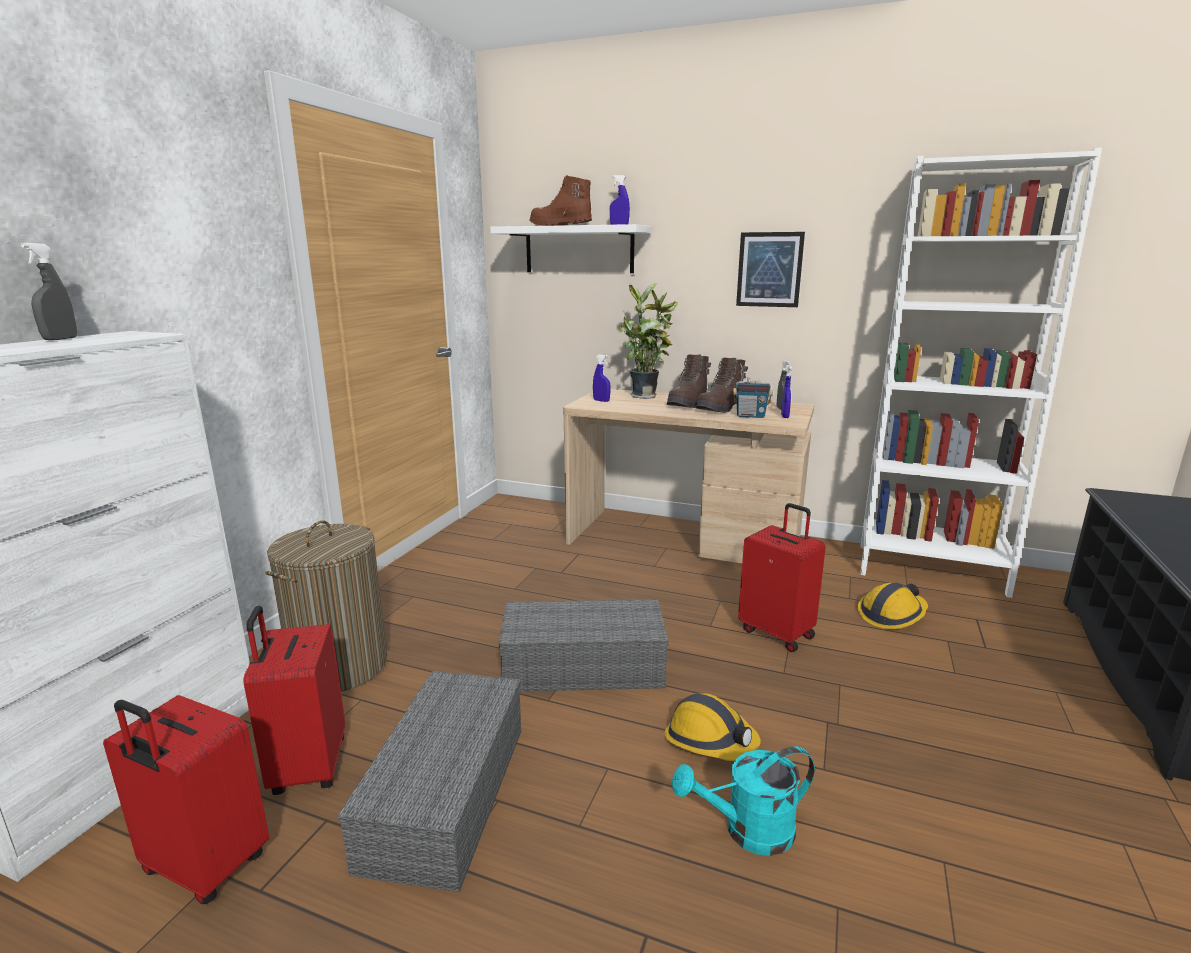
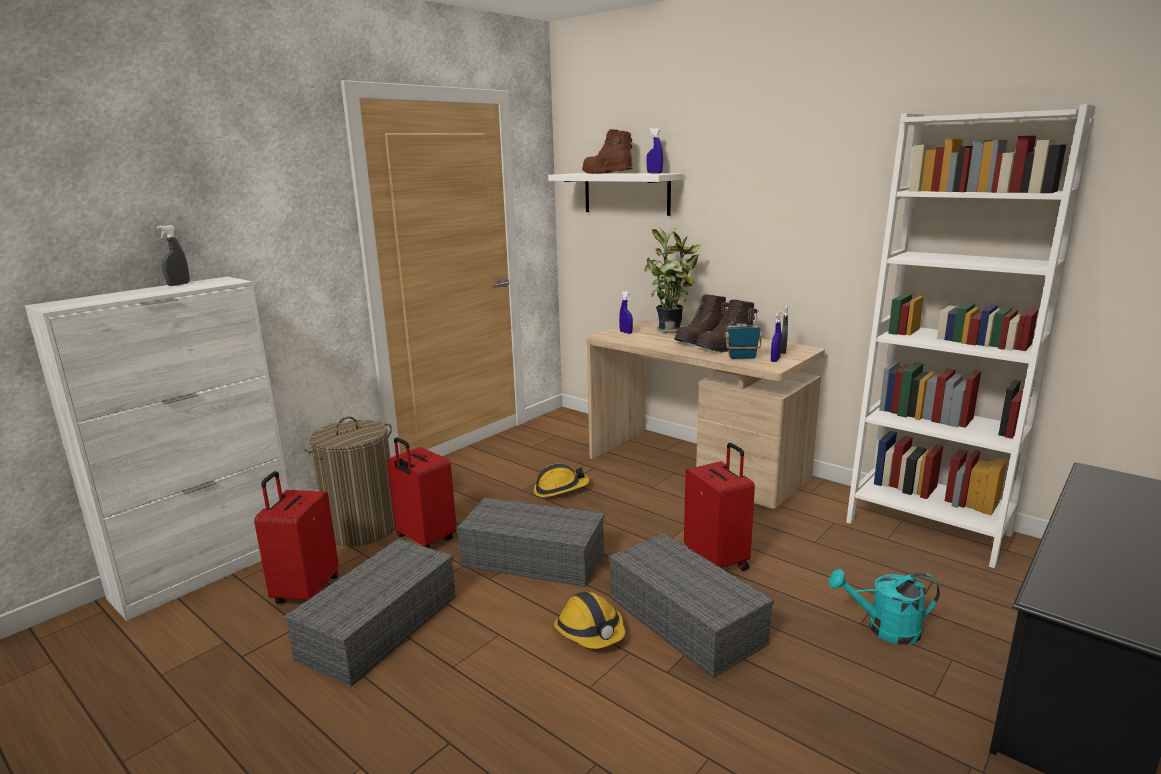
camera: 20 degrees right, 0 degrees up
(203, 867) = (219, 636): red suitcase -> red suitcase (424, 539)
(747, 831) = (569, 699): turquoise watering can -> turquoise watering can (884, 629)
(750, 416) = (742, 357): radio -> radio turned 150 degrees clockwise
(769, 269) = (786, 216): picture -> none
(799, 704) = (688, 620): none -> grey storage box
(891, 615) = (844, 563): hard hat -> hard hat (560, 489)

